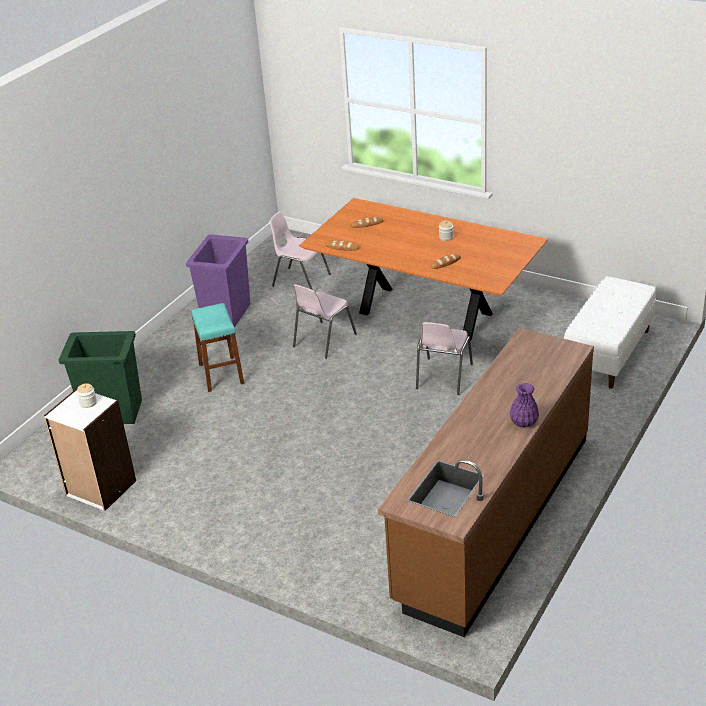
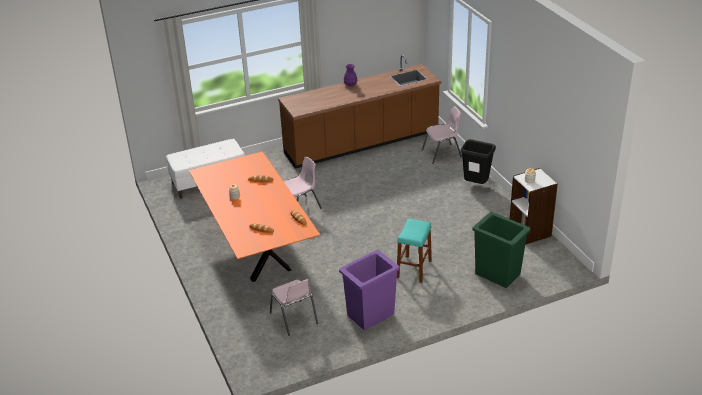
camera: 145 degrees left, 0 degrees up
(233, 529) = (476, 185): none -> black trash can
(323, 340) = (333, 261): pink chair -> pink chair (442, 154)

